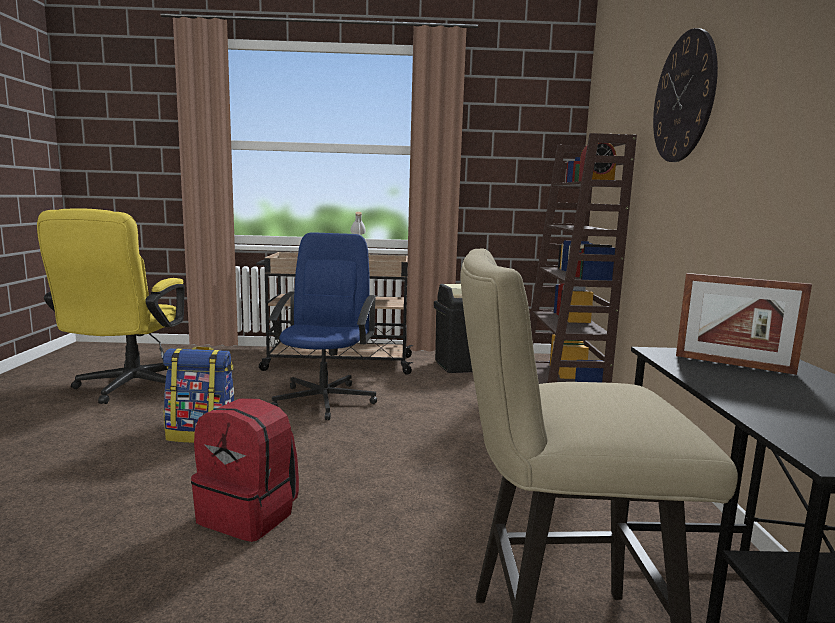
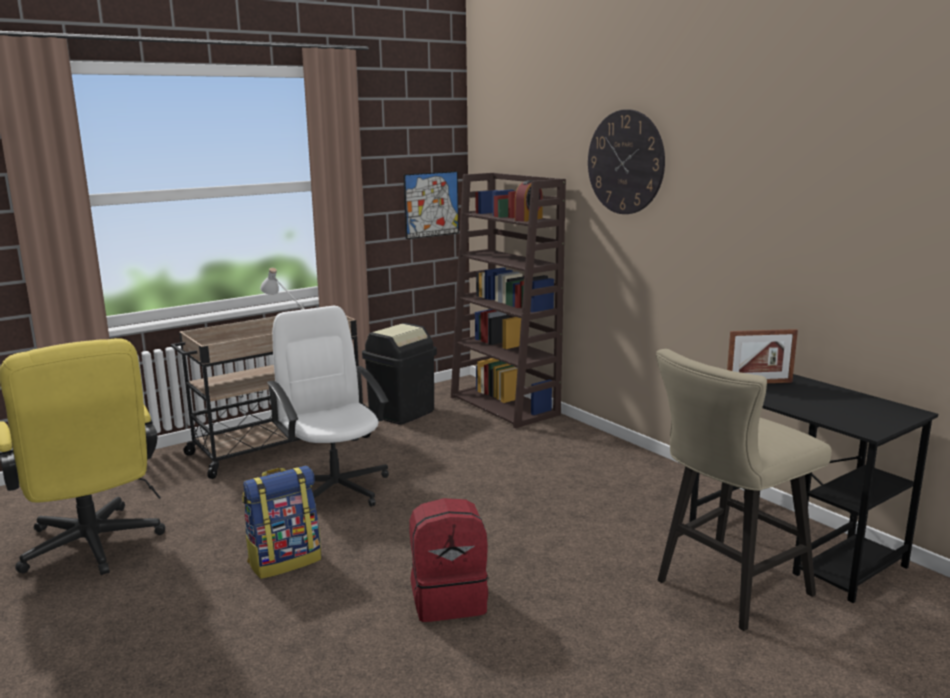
camera: 35 degrees left, 5 degrees up
(325, 400) = (336, 488): blue office chair -> white office chair
(538, 180) = (431, 204): none -> picture

